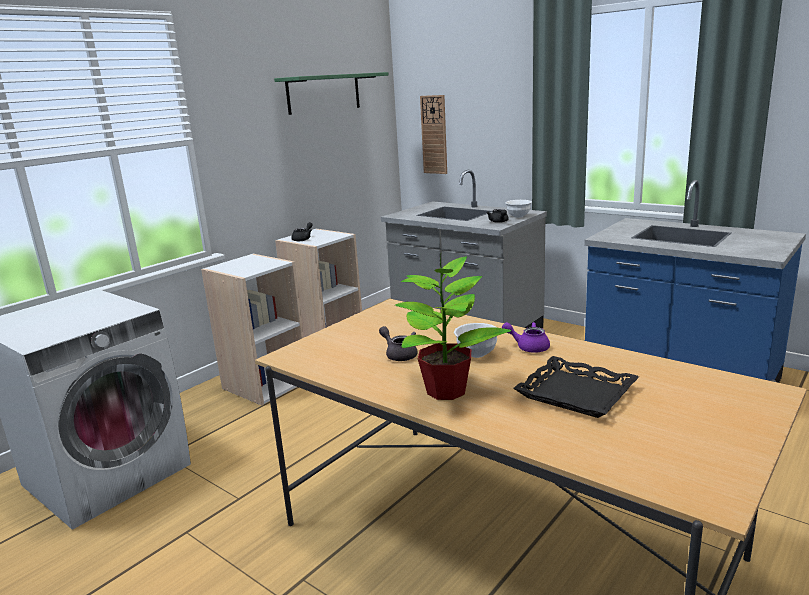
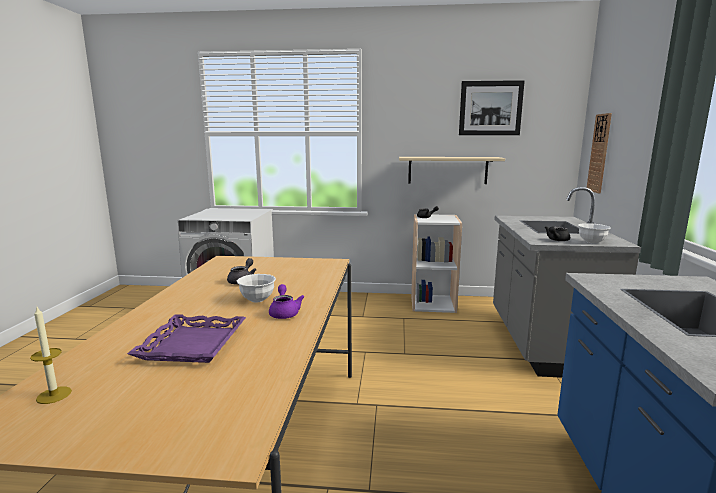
camera: 55 degrees right, 5 degrees down
(266, 384) = (357, 307): bookcase -> none
(296, 175) = (447, 170): none -> beige shelf
(324, 93) = (490, 108): green shelf -> picture
(447, 390) = (186, 303): potted plant -> none
(576, 393) = (193, 344): black tray -> purple tray
(653, 463) = (54, 395): none -> candle

